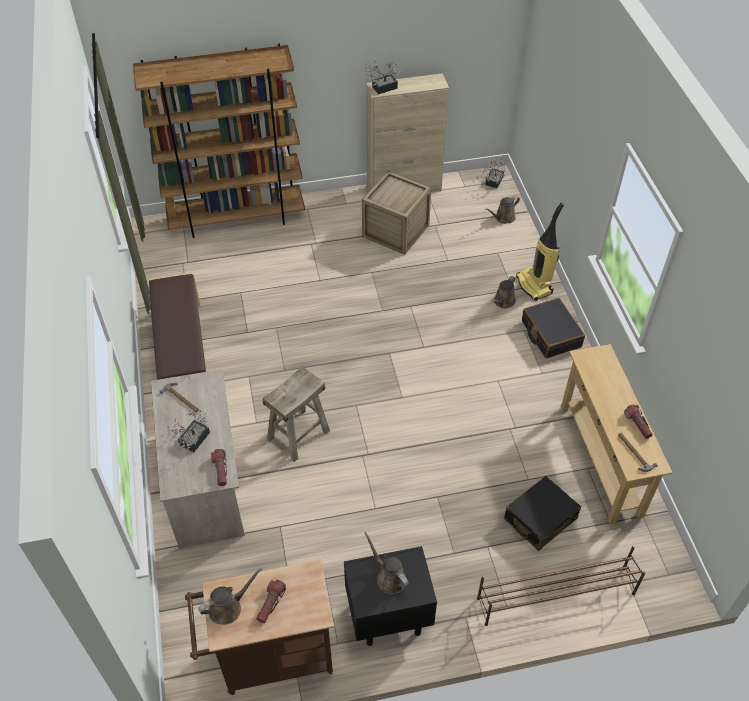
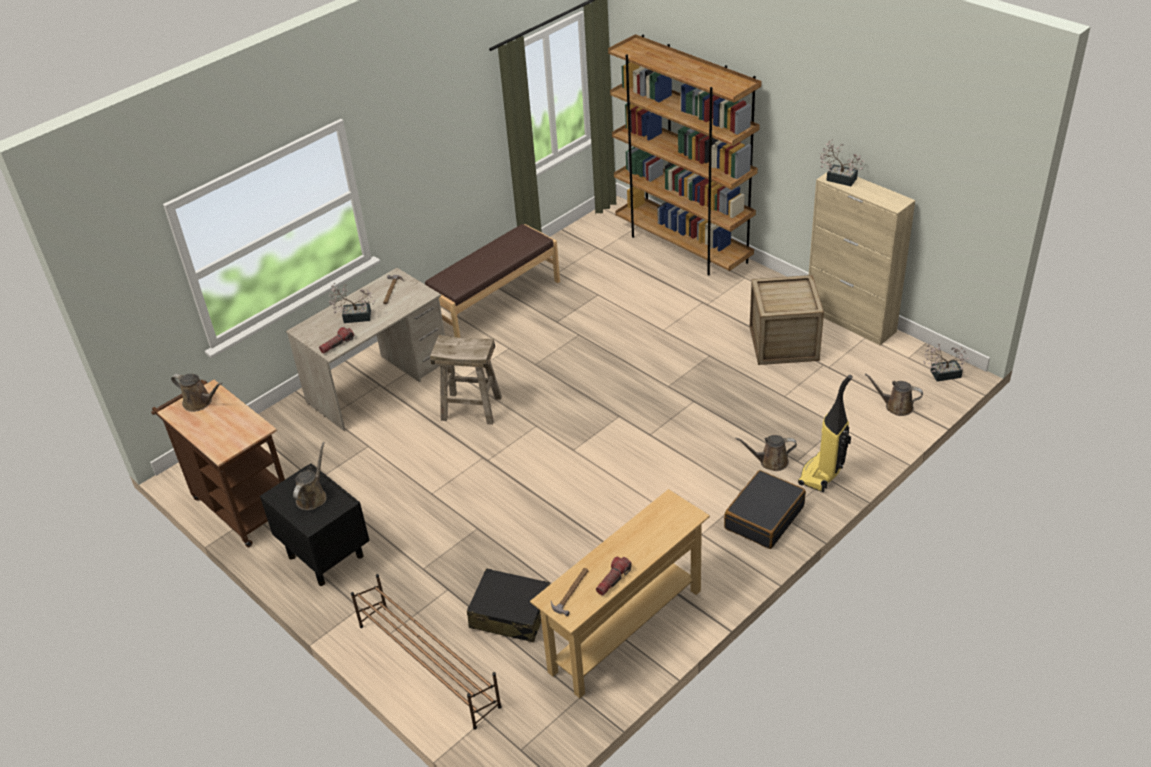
camera: 60 degrees right, 10 degrees down
(271, 603) = (217, 422): flashlight -> none

